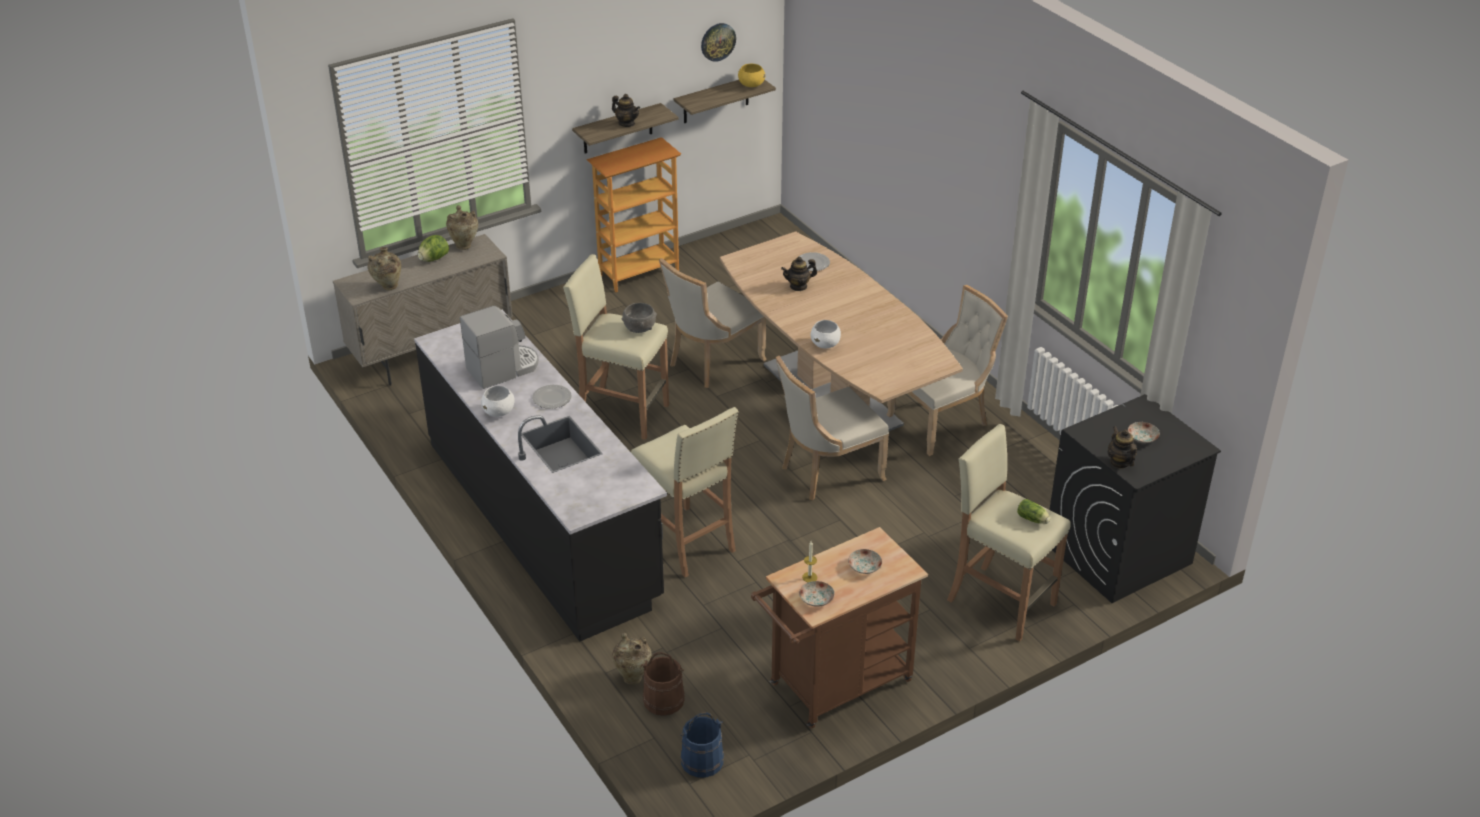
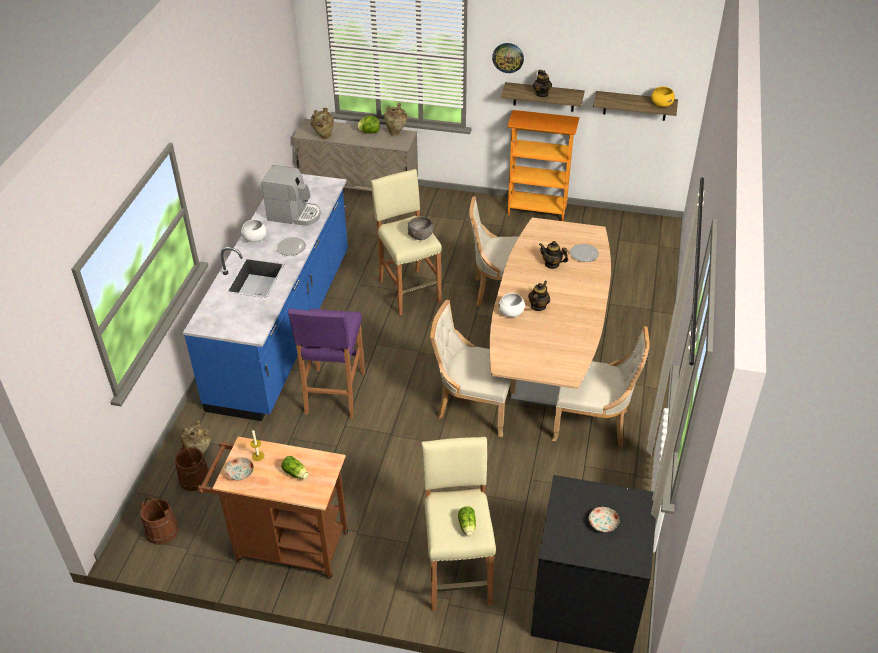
camera: 45 degrees right, 5 degrees up
(543, 520) = (284, 328): black counter -> blue counter
(686, 542) = (334, 393): beige stool -> purple stool
(702, 761) = (162, 531): blue bucket -> brown bucket
(718, 41) = (644, 59): wall clock -> wall clock (508, 57)
(864, 567) = (296, 474): plate -> lettuce
(1120, 462) = (557, 529): teapot -> teapot (538, 306)

